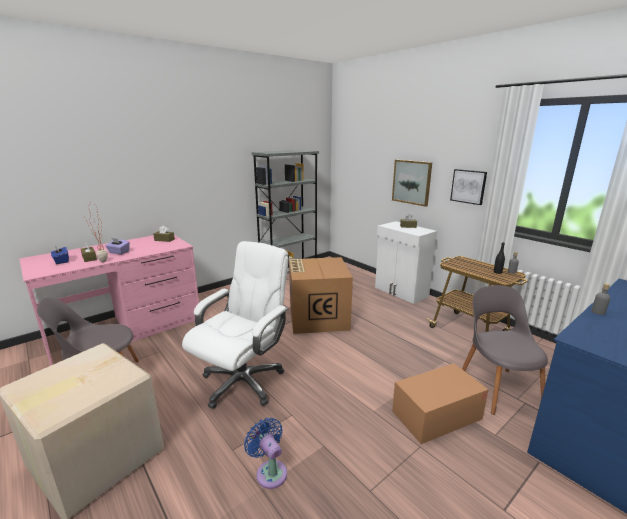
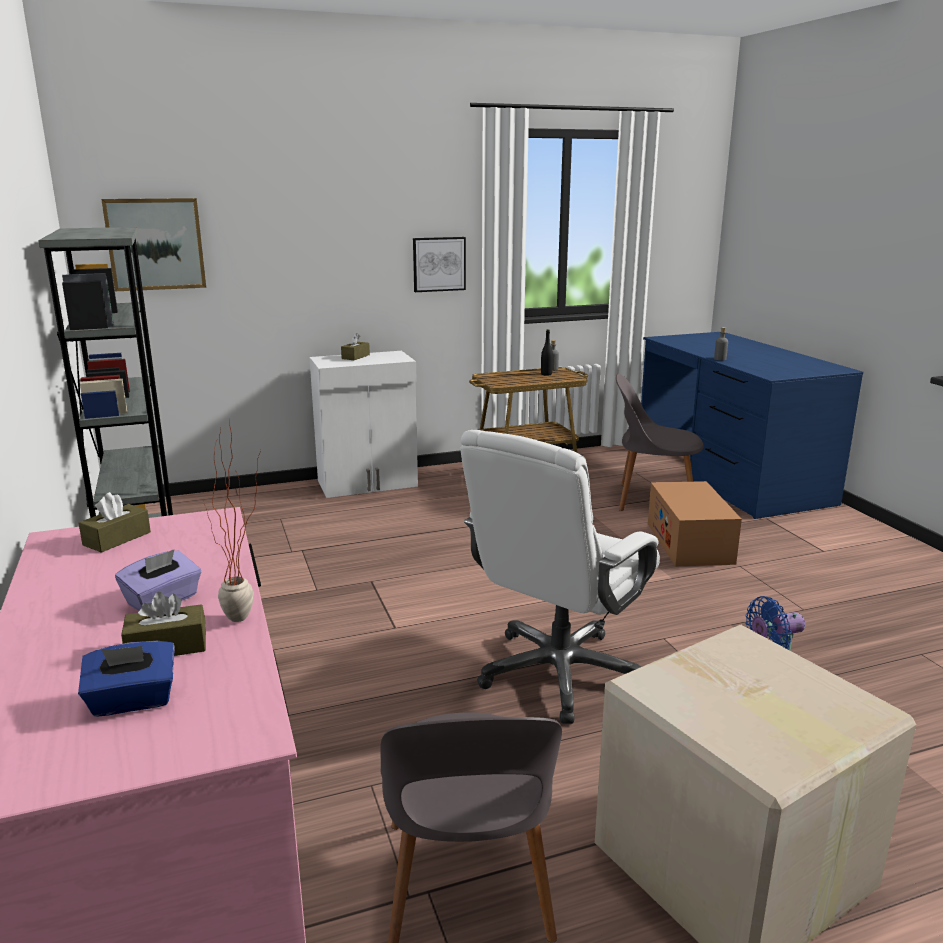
camera: 70 degrees left, 0 degrees up
(243, 381) = (558, 673): white office chair -> white office chair turned 105 degrees counterclockwise
(317, 317) = (388, 568): cardboard box -> none
(411, 182) = (329, 273): picture -> picture (155, 244)

